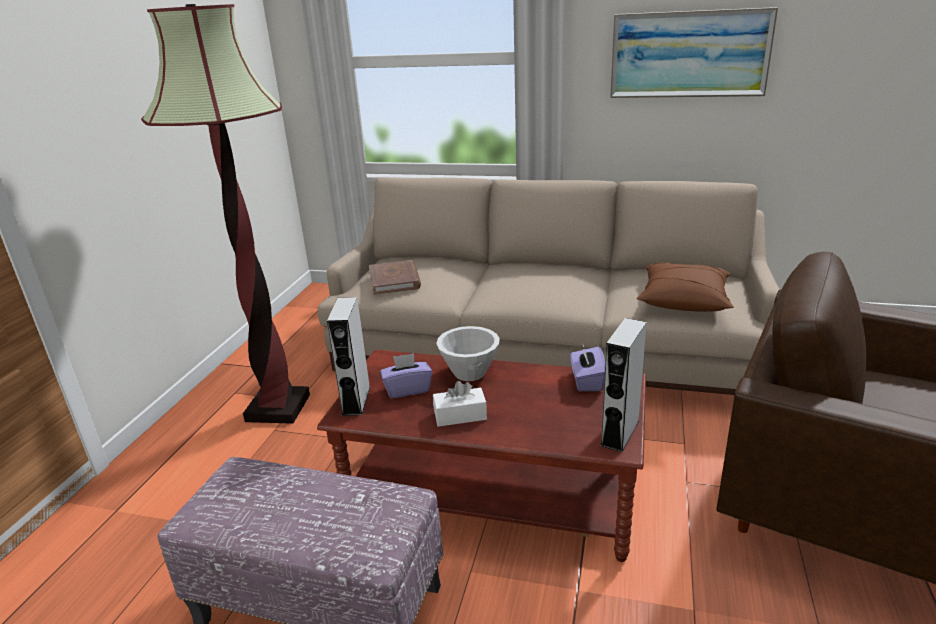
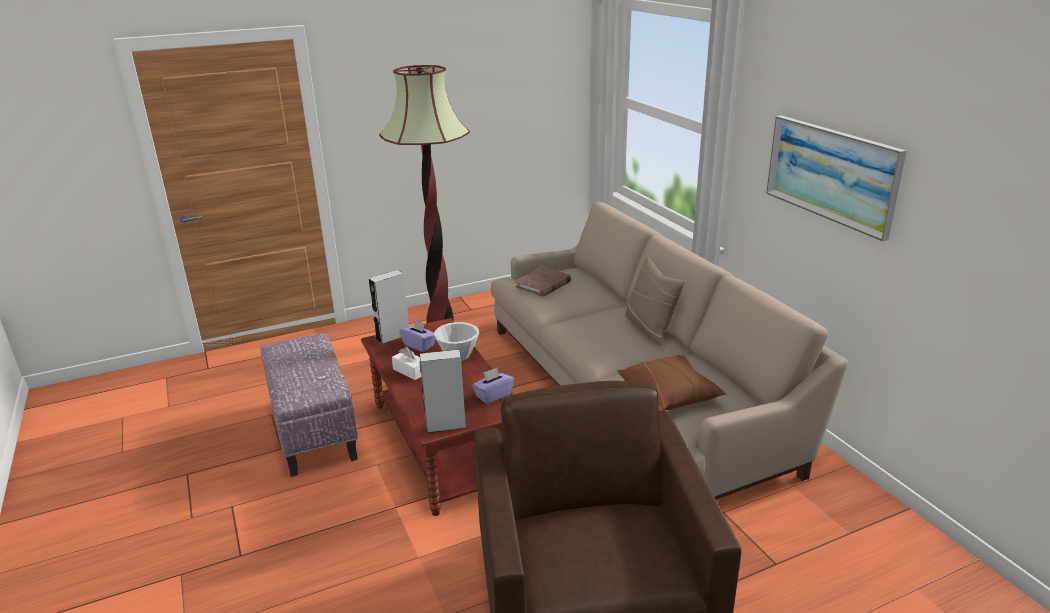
camera: 50 degrees right, 0 degrees up
(557, 268) = (650, 328): none -> beige pillow

